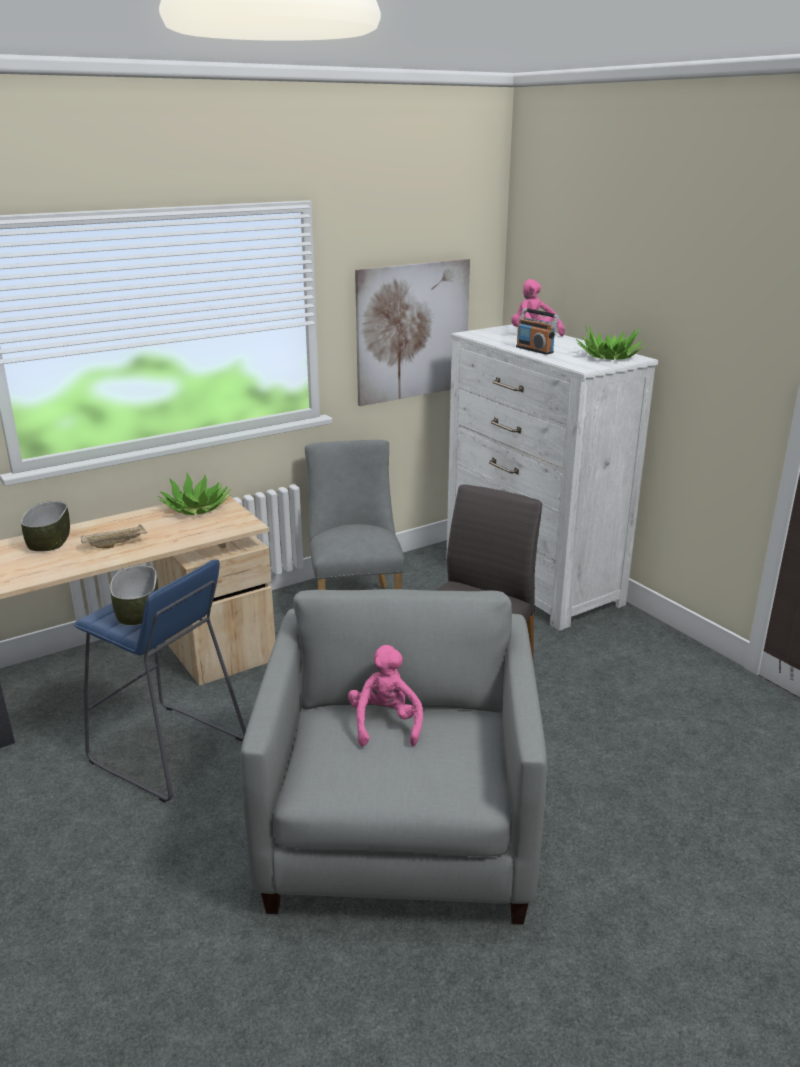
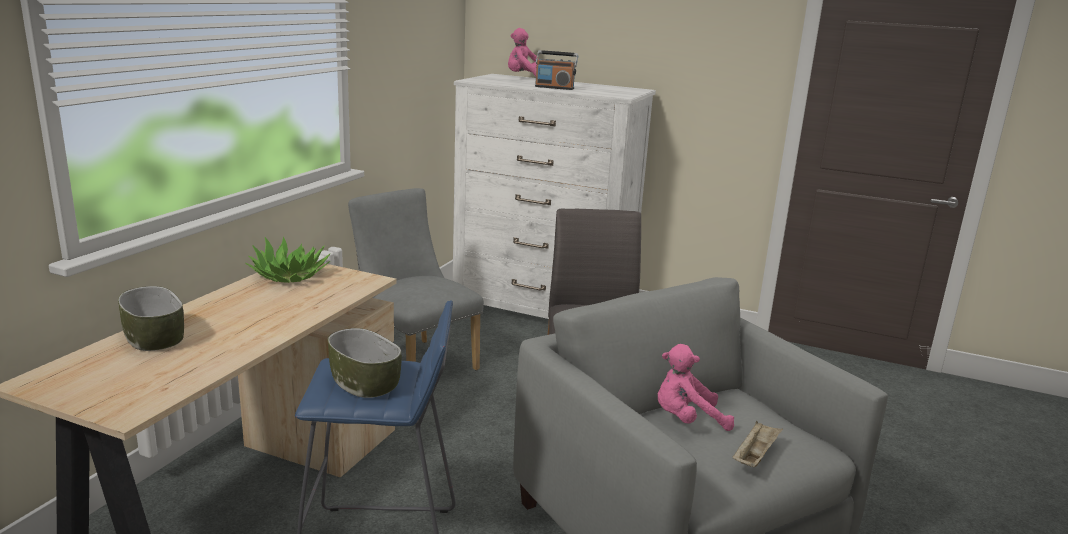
camera: 35 degrees left, 5 degrees down
(116, 544) = (251, 324): beige tray -> beige tray (755, 456)
(385, 724) = (687, 420): pink plush toy -> pink plush toy turned 60 degrees counterclockwise
(412, 331) = (412, 81): picture -> none
(609, 356) = (619, 89): potted plant -> none

